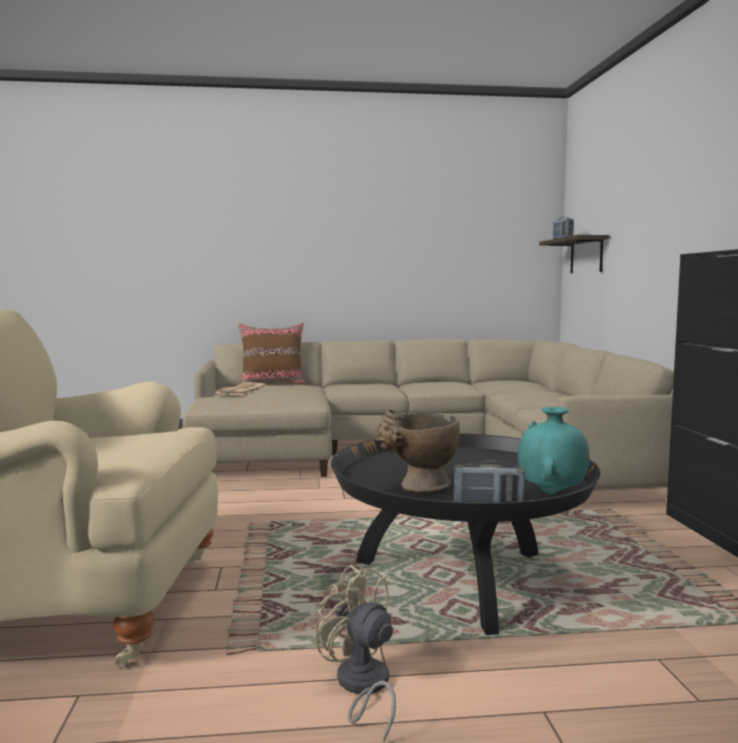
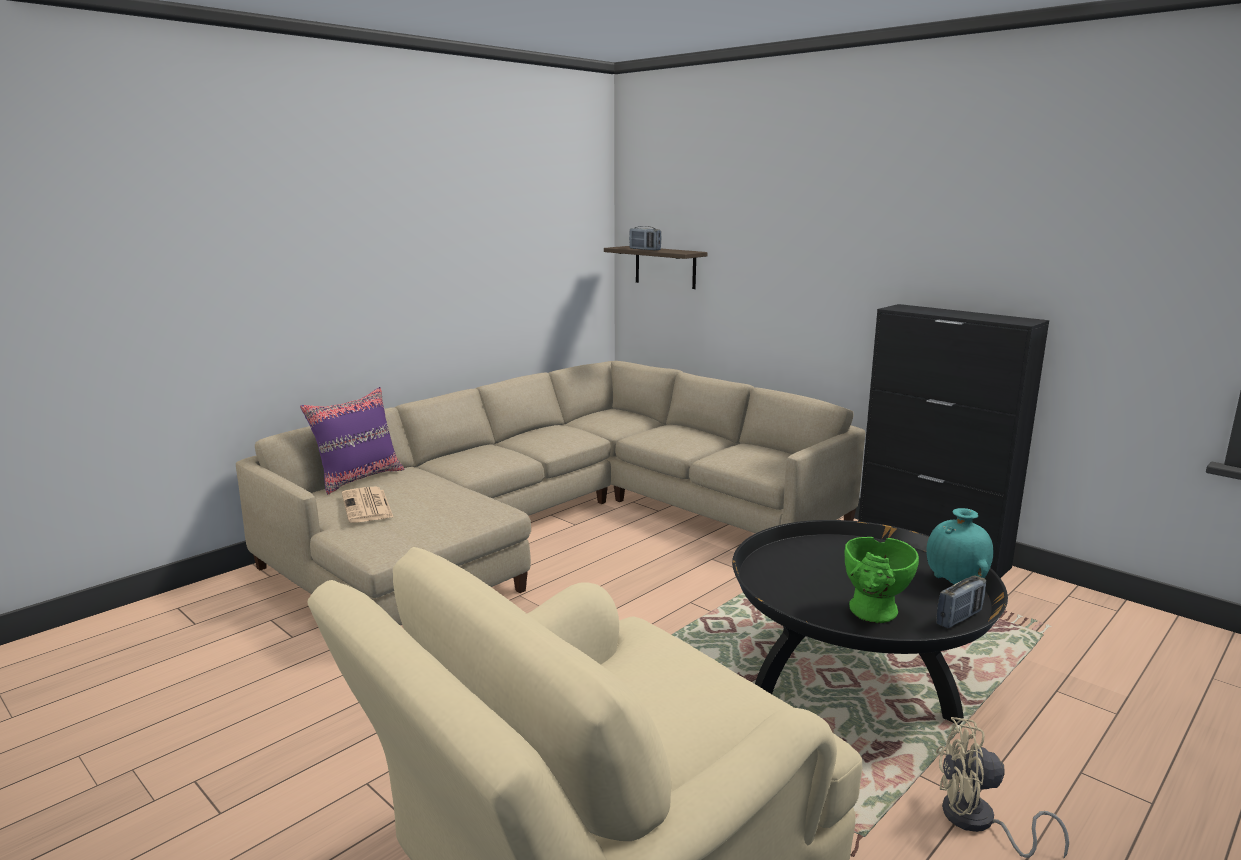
camera: 40 degrees left, 10 degrees up
(272, 383) = (359, 478): brown pillow -> purple pillow
(418, 488) = (874, 615): beige vase -> green vase

